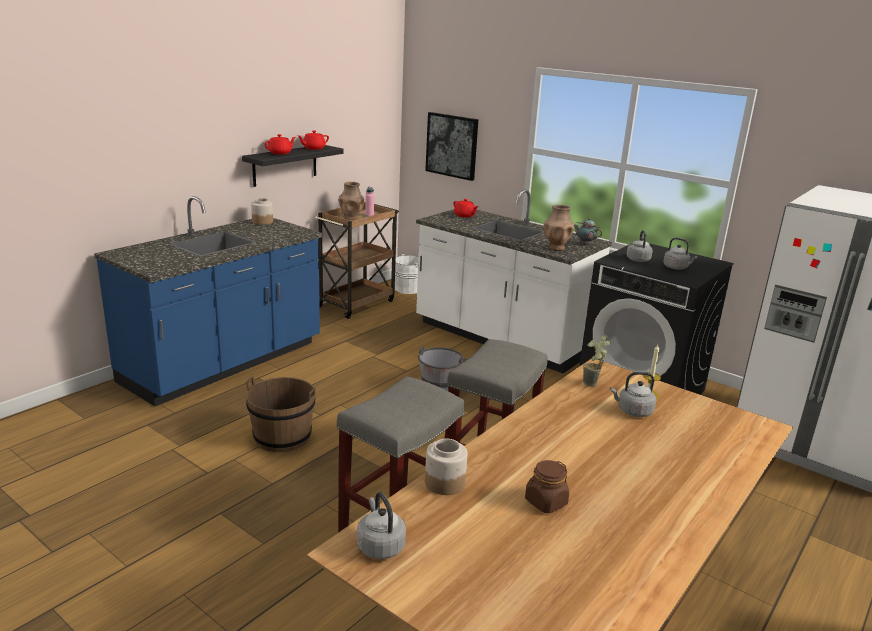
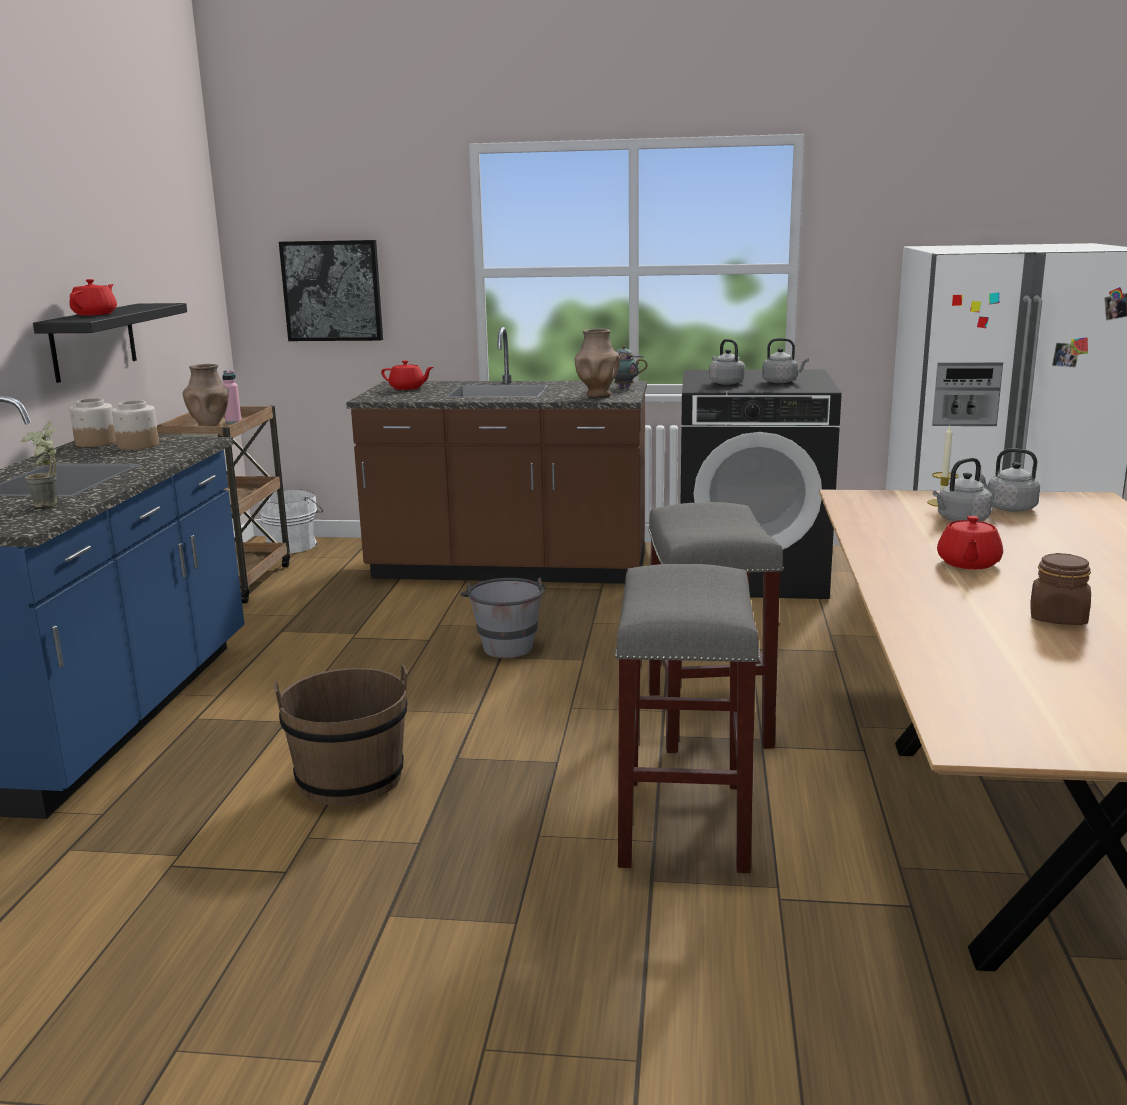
camera: 30 degrees left, 5 degrees down
(313, 148) = (137, 306): red teapot -> red teapot (968, 564)
(379, 546) = (992, 720): grey kettle -> grey kettle (1007, 508)
(444, 483) = (923, 639): jar -> jar (137, 445)
(501, 339) = (509, 569): white counter -> brown counter
(592, 385) = (874, 511): potted plant -> potted plant (50, 506)

